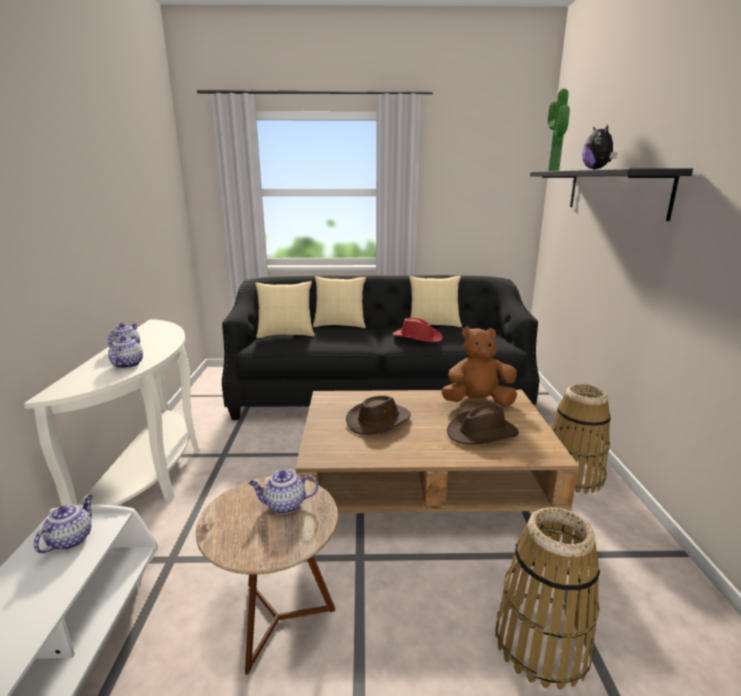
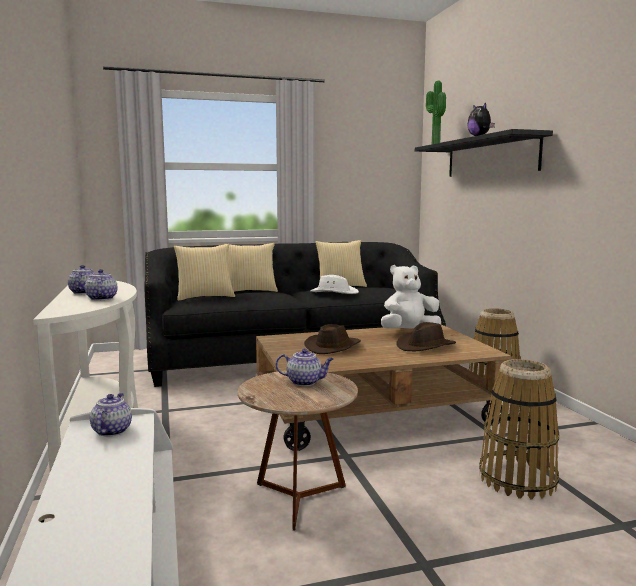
camera: 15 degrees left, 10 degrees down
(284, 505) = (305, 382): teapot -> teapot turned 150 degrees counterclockwise
(417, 337) = (334, 292): red hat -> white hat
(477, 402) = (409, 332): brown plush toy -> white plush toy

